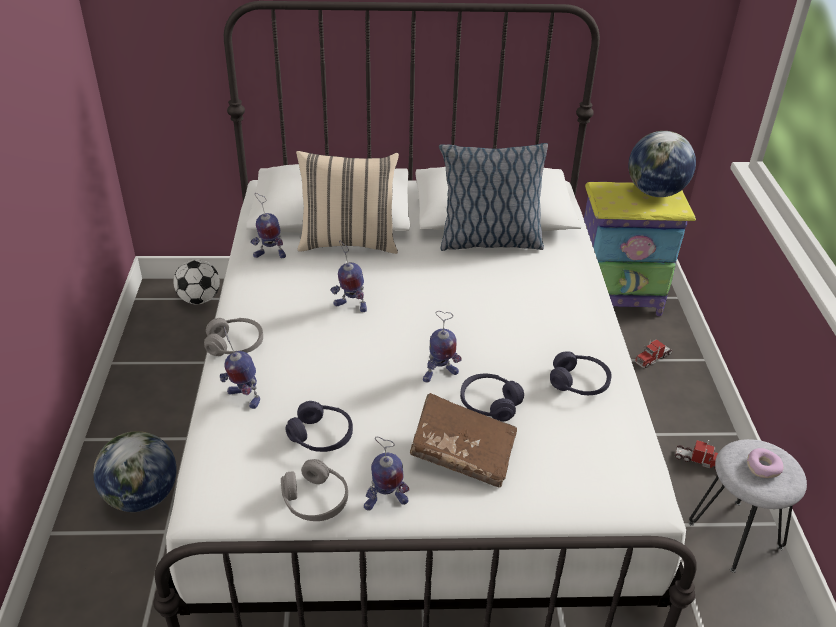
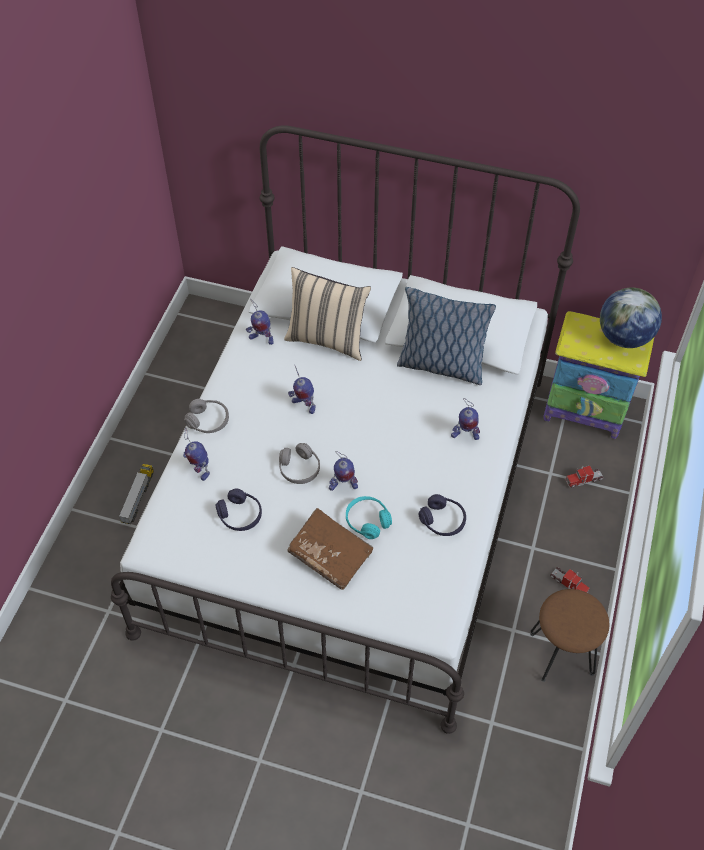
camera: 20 degrees right, 15 degrees up
(142, 497) = (138, 498): globe -> toy truck
(199, 299) = (228, 326): football -> none
(315, 500) = (218, 564): grey headphones -> grey headphones (299, 469)
(385, 502) = (262, 578): toy robot -> toy robot (464, 435)
(489, 404) = (367, 521): purple headphones -> turquoise headphones
(736, 535) = (562, 653): grey stool -> brown stool
(763, 467) = (574, 617): donut -> none

